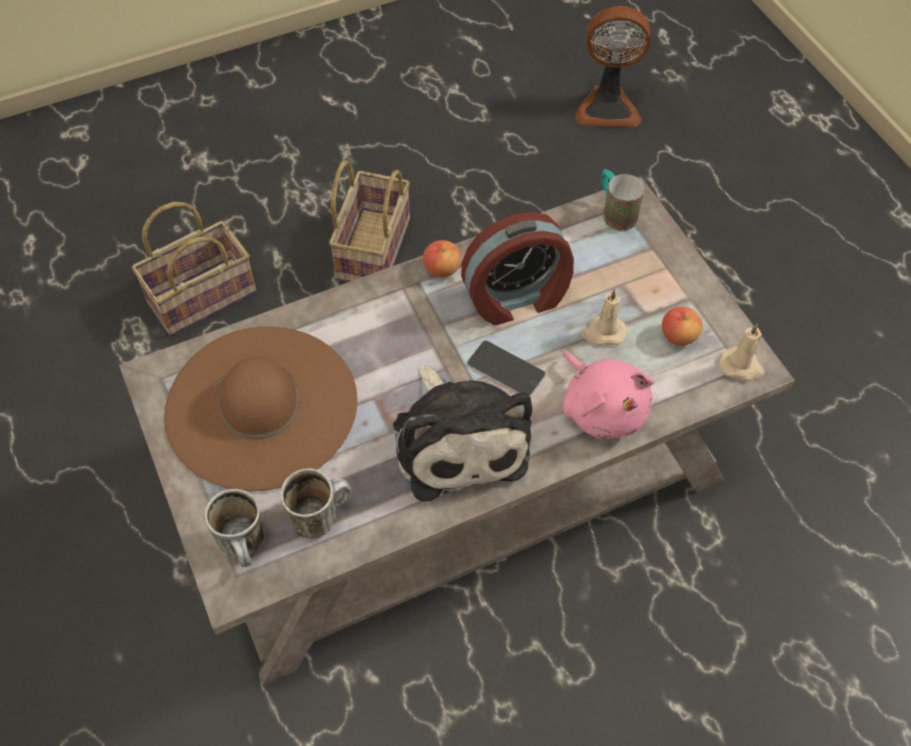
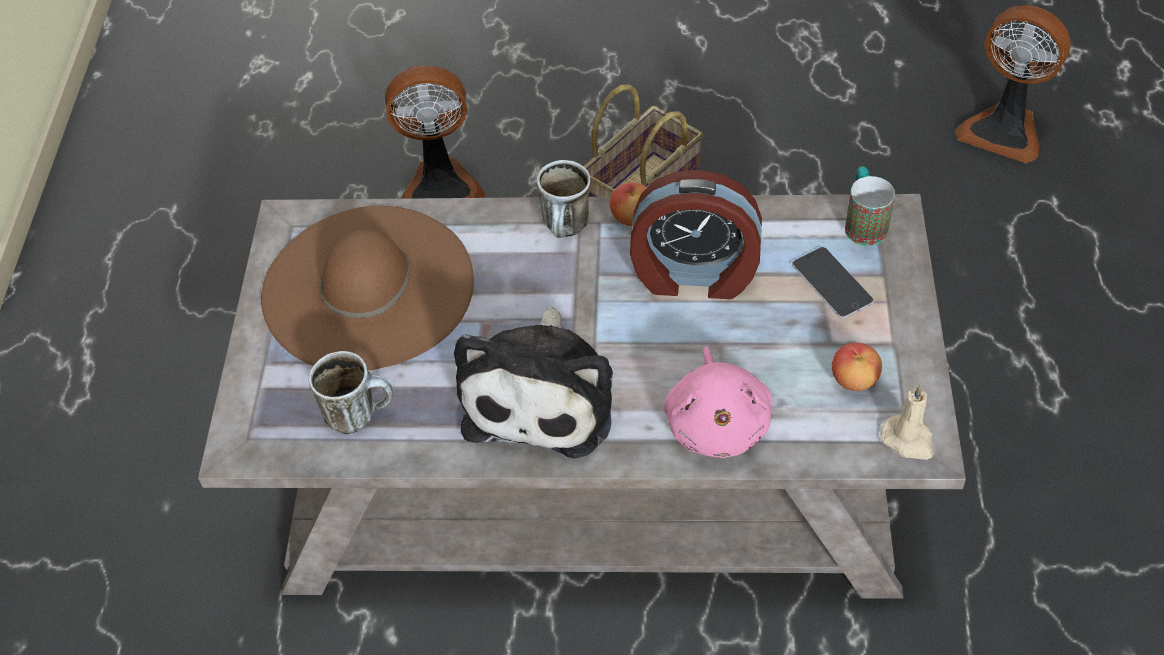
camera: 30 degrees right, 5 degrees down
(203, 294) = (441, 186): basket -> fan
(246, 547) = (273, 415): mug -> mug (567, 230)
(506, 369) = (637, 343): phone -> phone (832, 283)
(603, 332) = (768, 345): beige candle -> none

